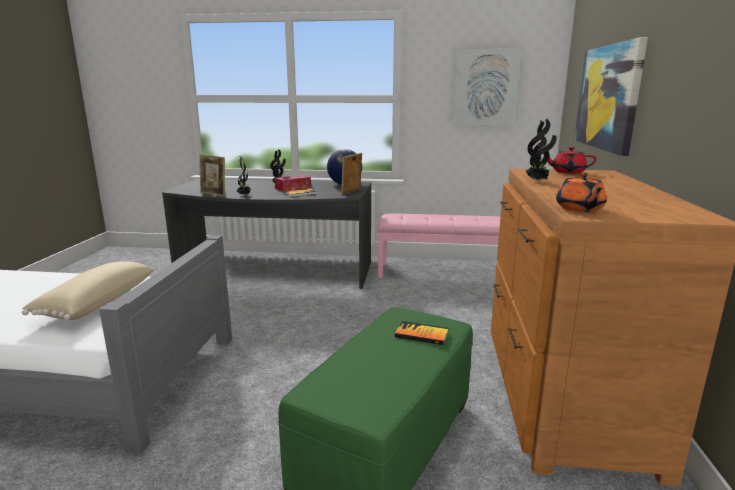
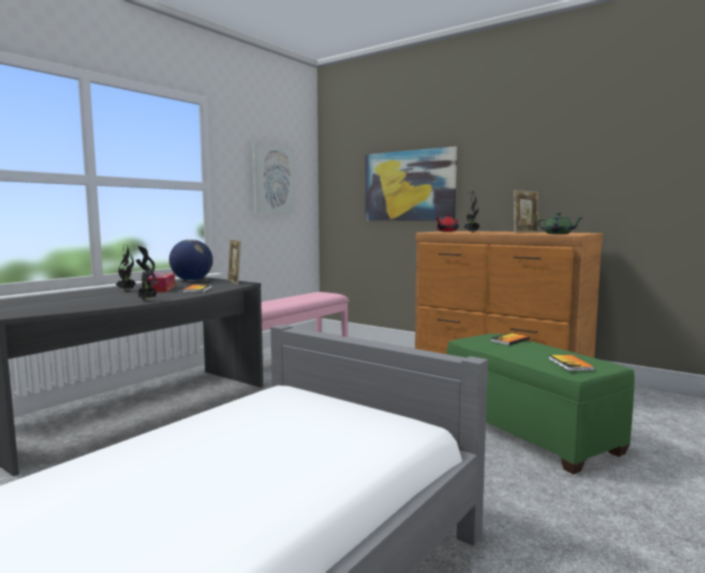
camera: 60 degrees left, 10 degrees down
(96, 302) = (289, 430): beige pillow -> none
(214, 194) = (101, 306): picture frame -> picture frame (525, 232)
(338, 384) = (570, 364): none -> book
(579, 209) = (558, 234): orange teapot -> green teapot

